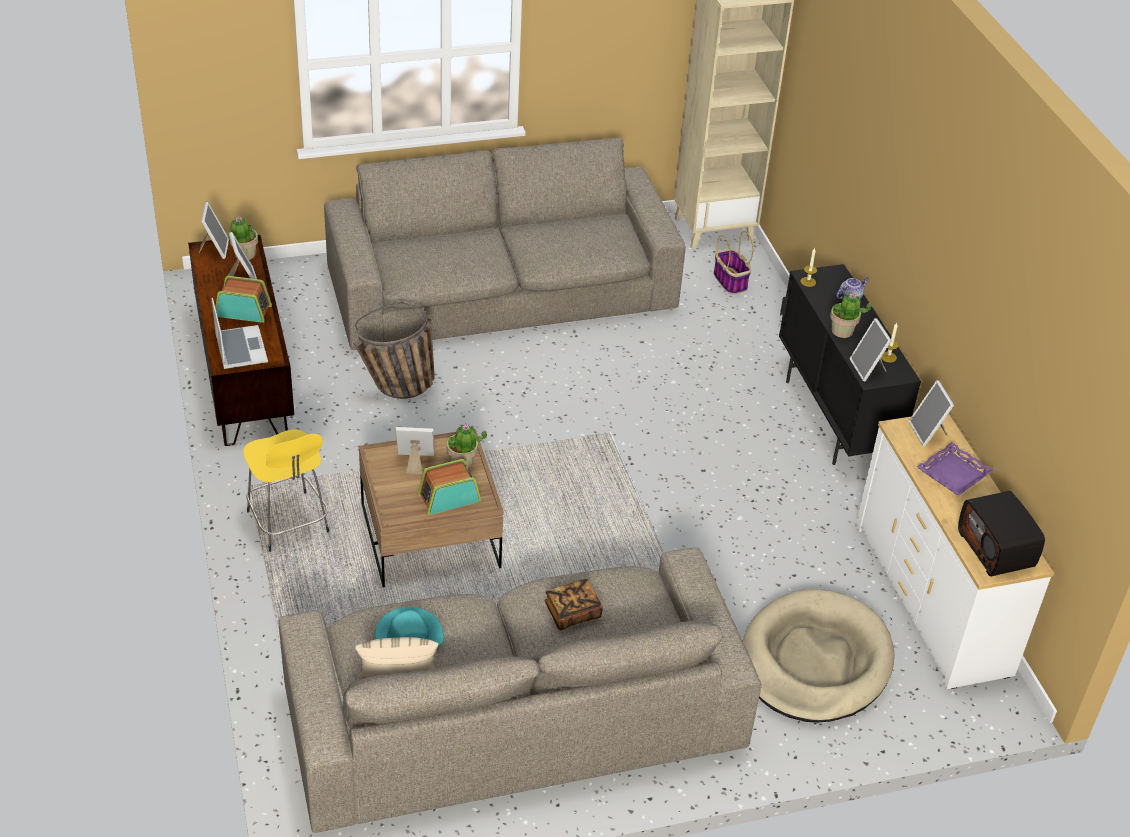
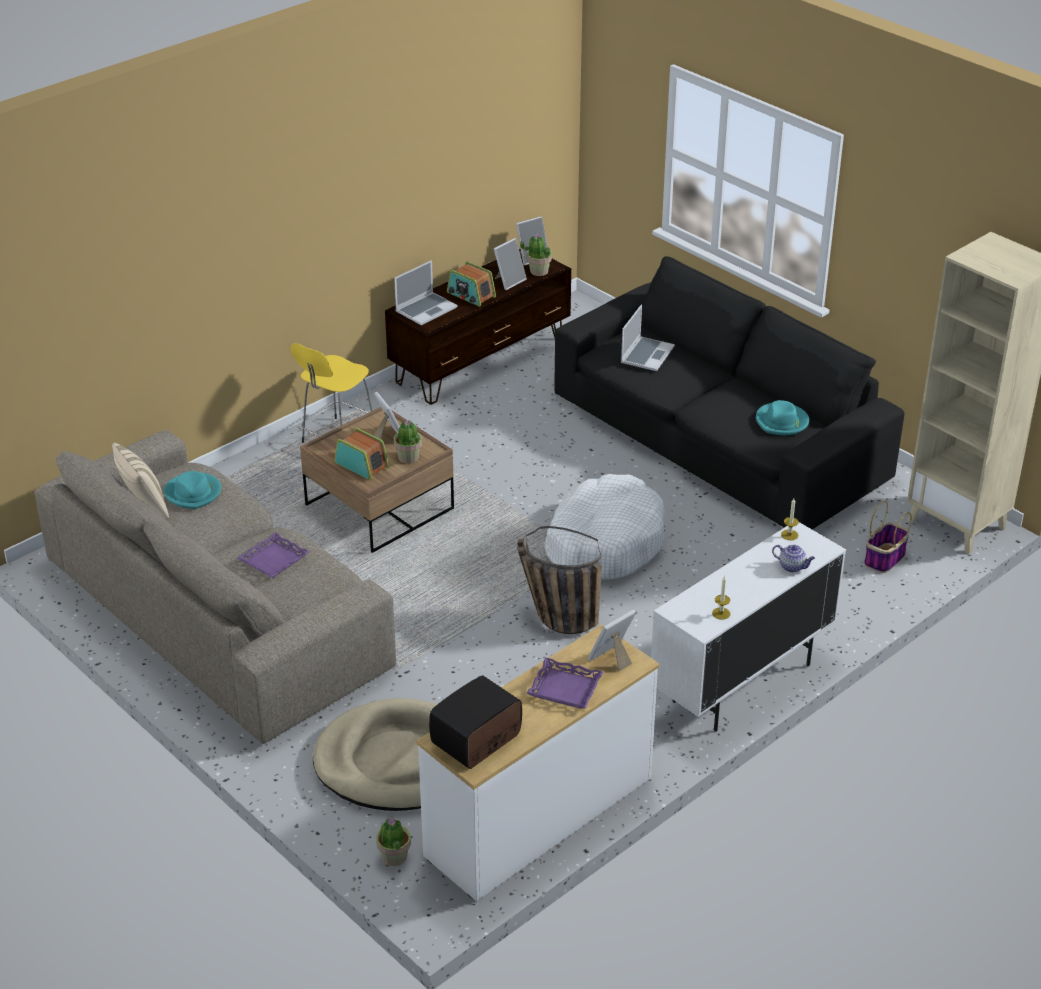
camera: 65 degrees right, 5 degrees down
(243, 311) = (471, 295): radio -> radio turned 150 degrees clockwise
(398, 390) = (533, 433): basket -> basket (554, 618)
(432, 256) = (647, 355): none -> laptop
(502, 292) = (716, 439): beige sofa -> black sofa
(572, 613) = (273, 560): book -> purple tray
(598, 231) = (782, 422): none -> turquoise hat
(598, 415) = (604, 542): none -> white dog bed
(833, 419) = (741, 684): black cabinet -> white cabinet
(842, 331) = (732, 575): potted plant -> potted plant (394, 857)
(868, 369) = (688, 605): picture frame -> none

